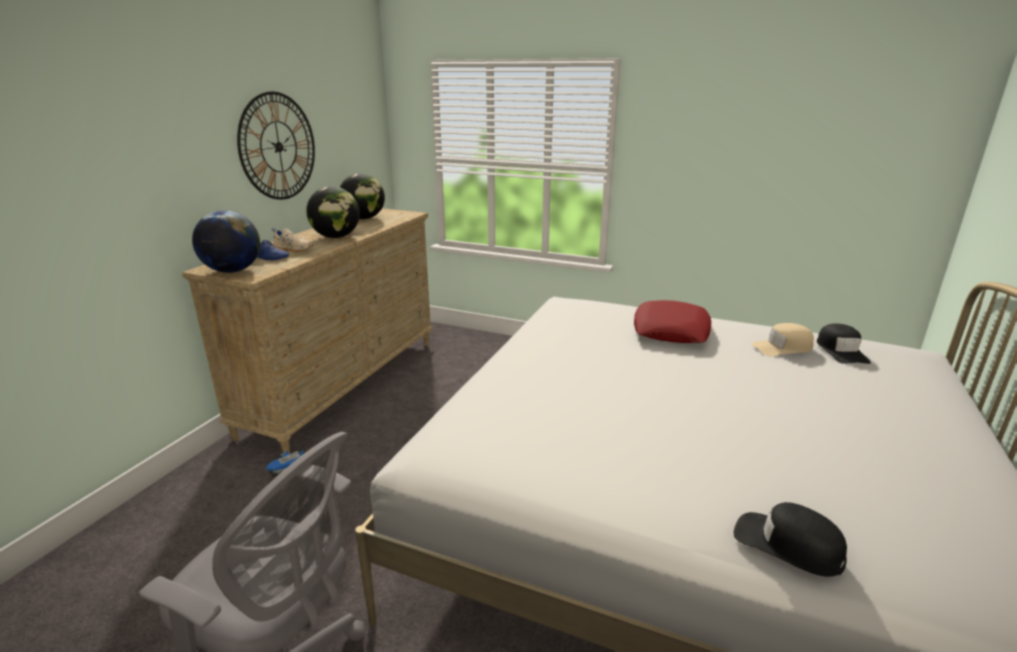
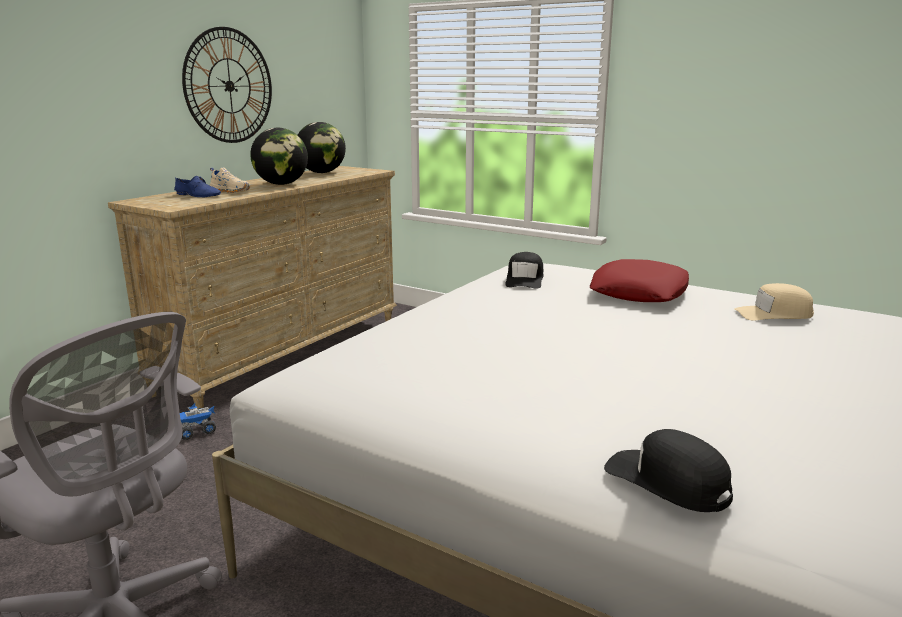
camera: 10 degrees right, 5 degrees down
(232, 271) = (157, 203): globe -> none
(841, 351) = (850, 321): black cap -> black cap (525, 279)

